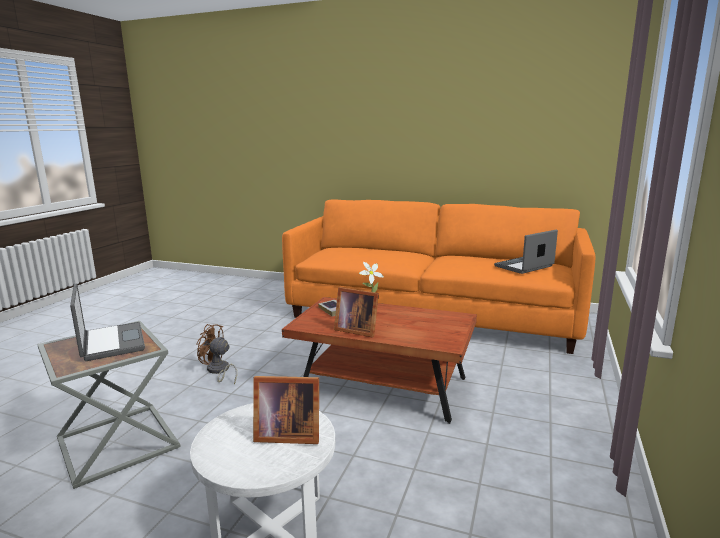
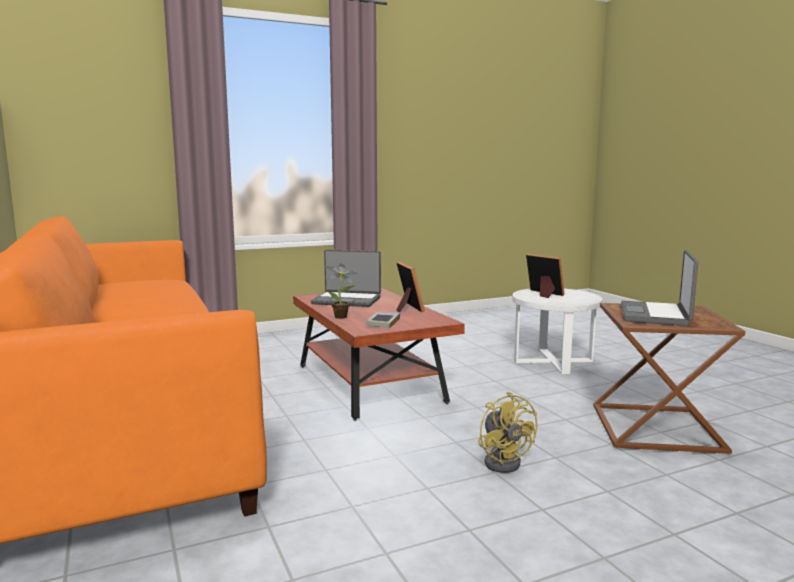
camera: 135 degrees left, 5 degrees down
(115, 443) = (658, 429): grey side table -> brown side table
(218, 371) = (504, 461): brown fan -> yellow fan
(524, 266) = (145, 282): laptop -> laptop (347, 300)

